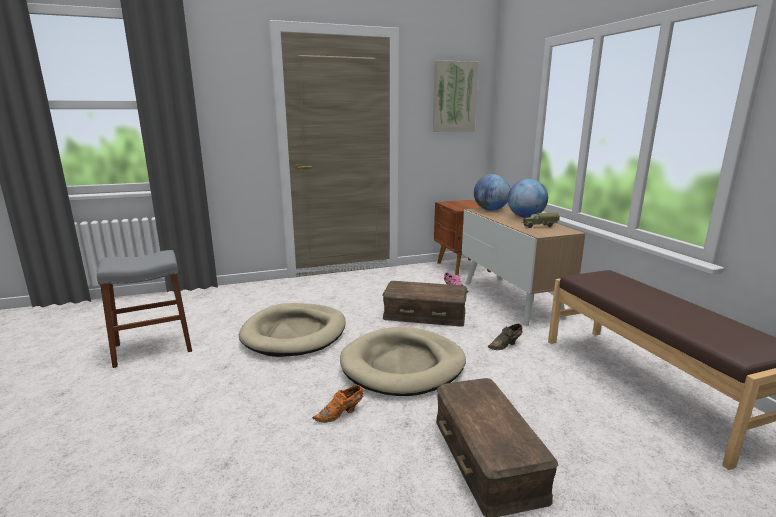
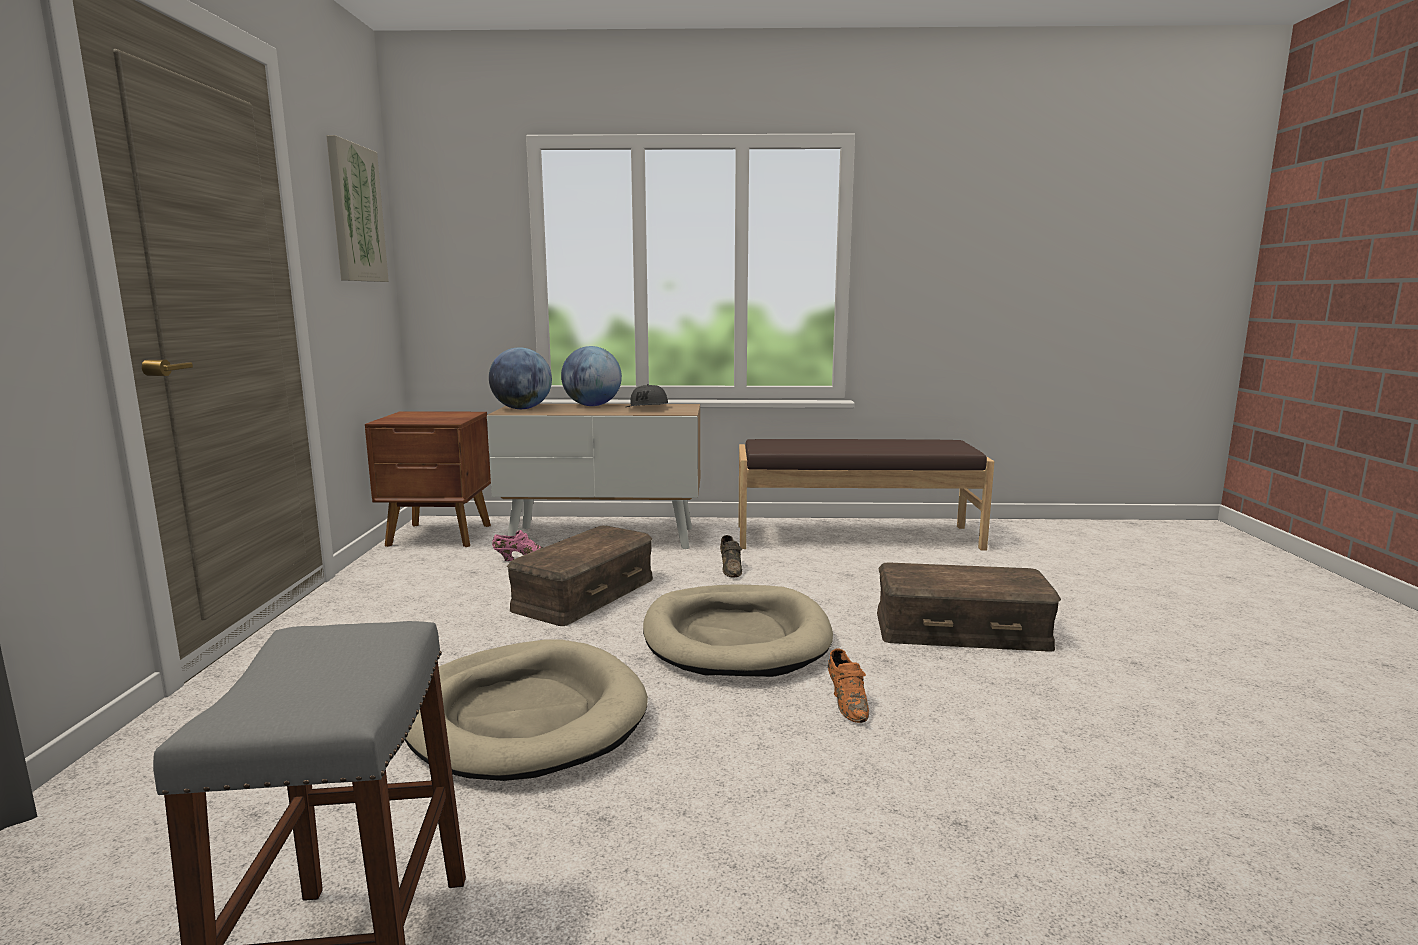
camera: 70 degrees left, 5 degrees down
(540, 226) = (647, 408): toy truck -> grey cap

